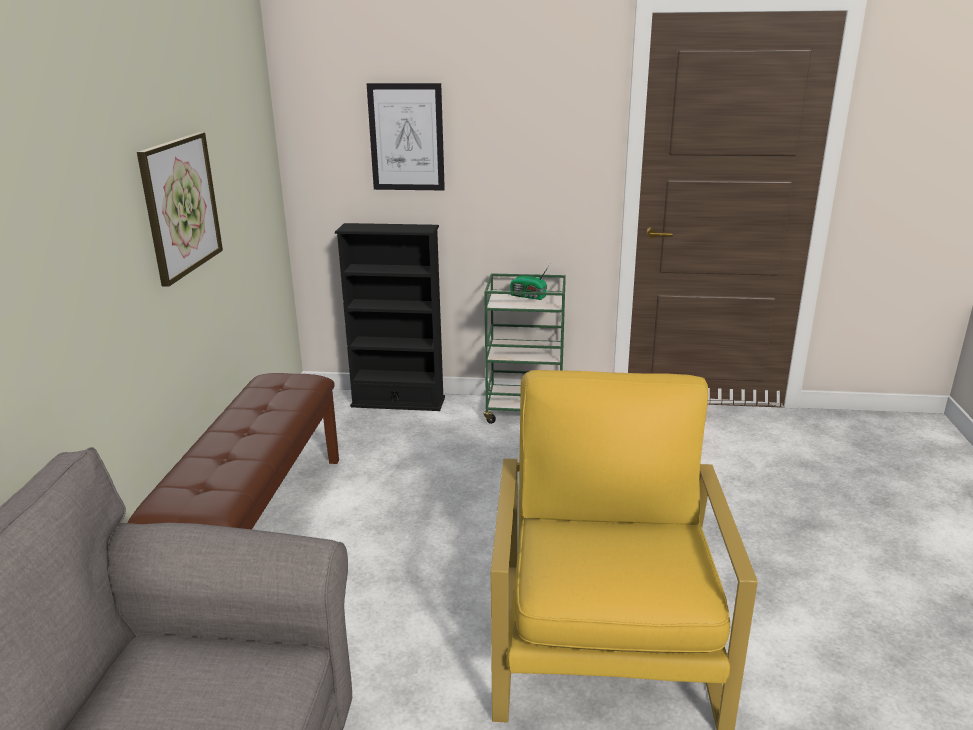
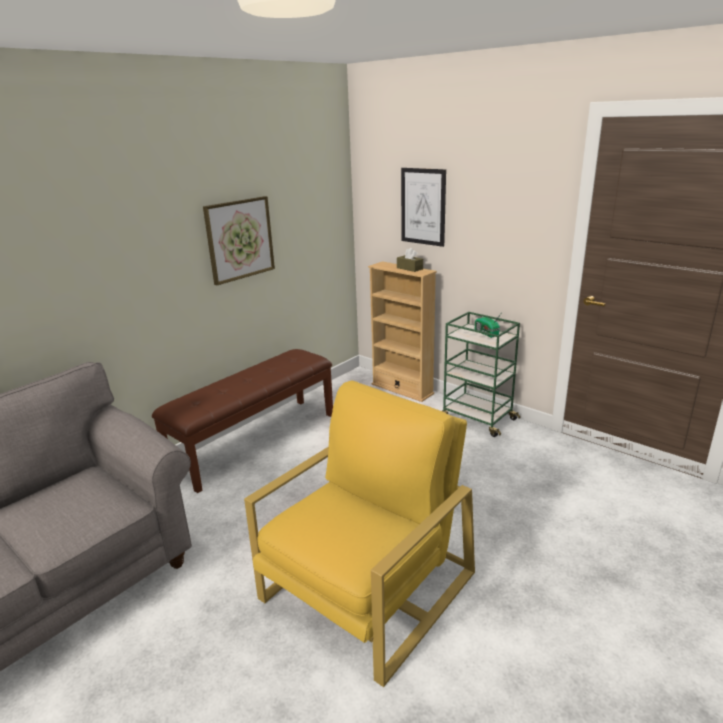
camera: 35 degrees right, 0 degrees up
(398, 402) = (402, 389): black bookcase -> beige bookcase
(400, 226) = (409, 268): none -> brown tissue box

